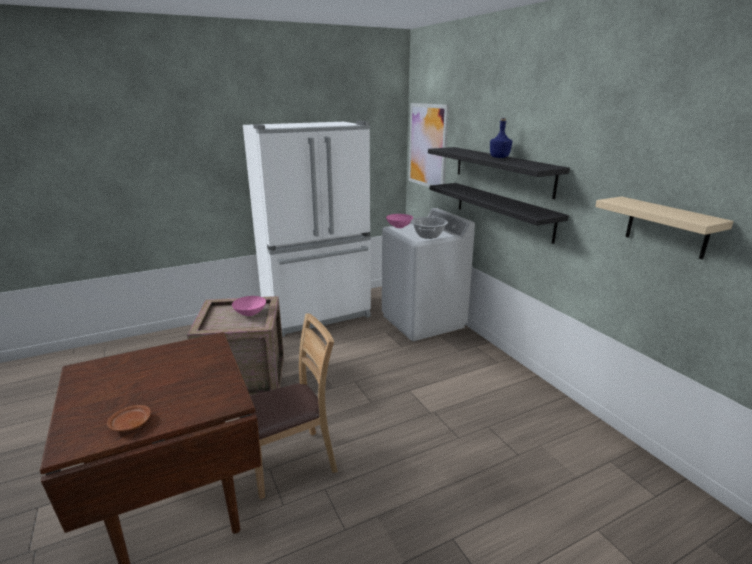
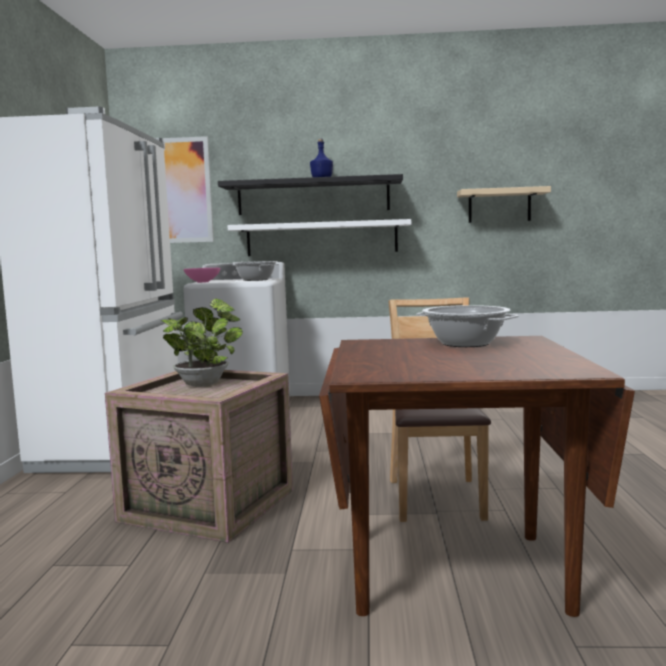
camera: 60 degrees left, 15 degrees down
(130, 424) = (544, 358): brown plate -> none
(202, 380) = (465, 343): none -> cooking pot
(250, 313) = (205, 383): pink bowl -> potted plant
(502, 210) = (321, 238): black shelf -> white shelf

